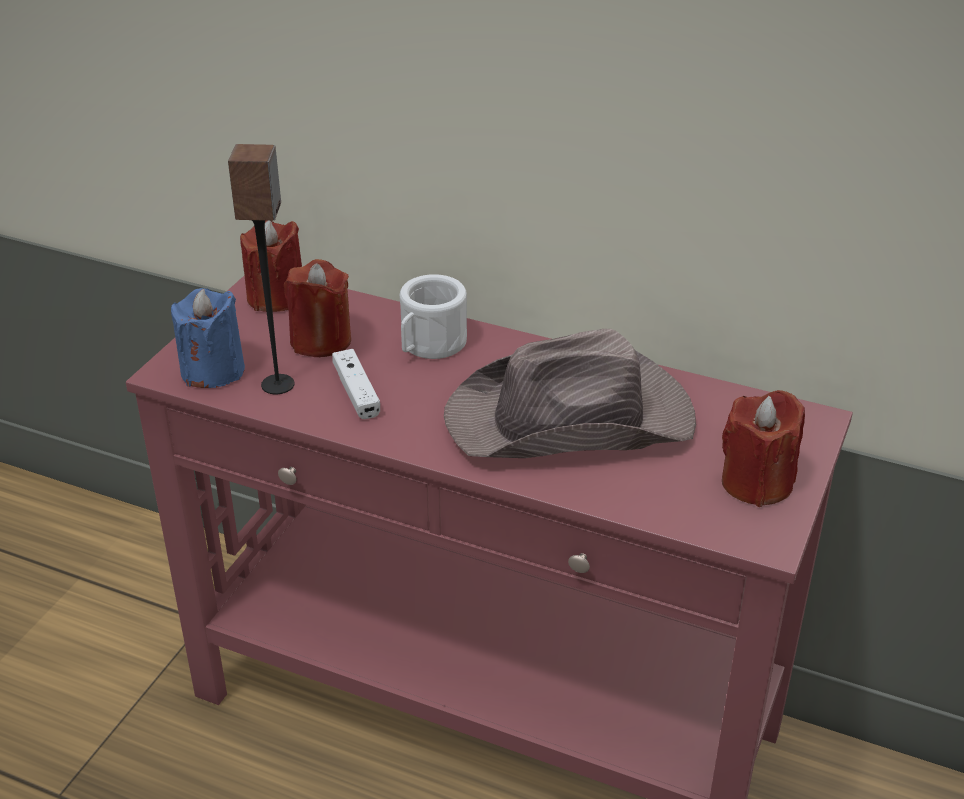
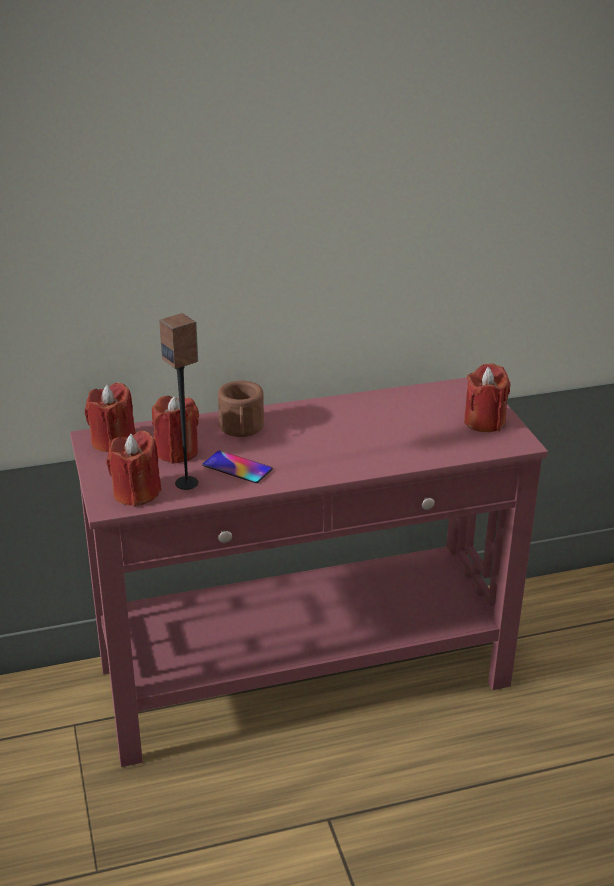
camera: 40 degrees left, 5 degrees down
(213, 371) = (136, 493): blue candle -> red candle
(356, 392) = (237, 467): white game controller -> phone
(429, 345) = (241, 429): white mug -> brown mug
(572, 420) = (366, 432): brown hat -> none

